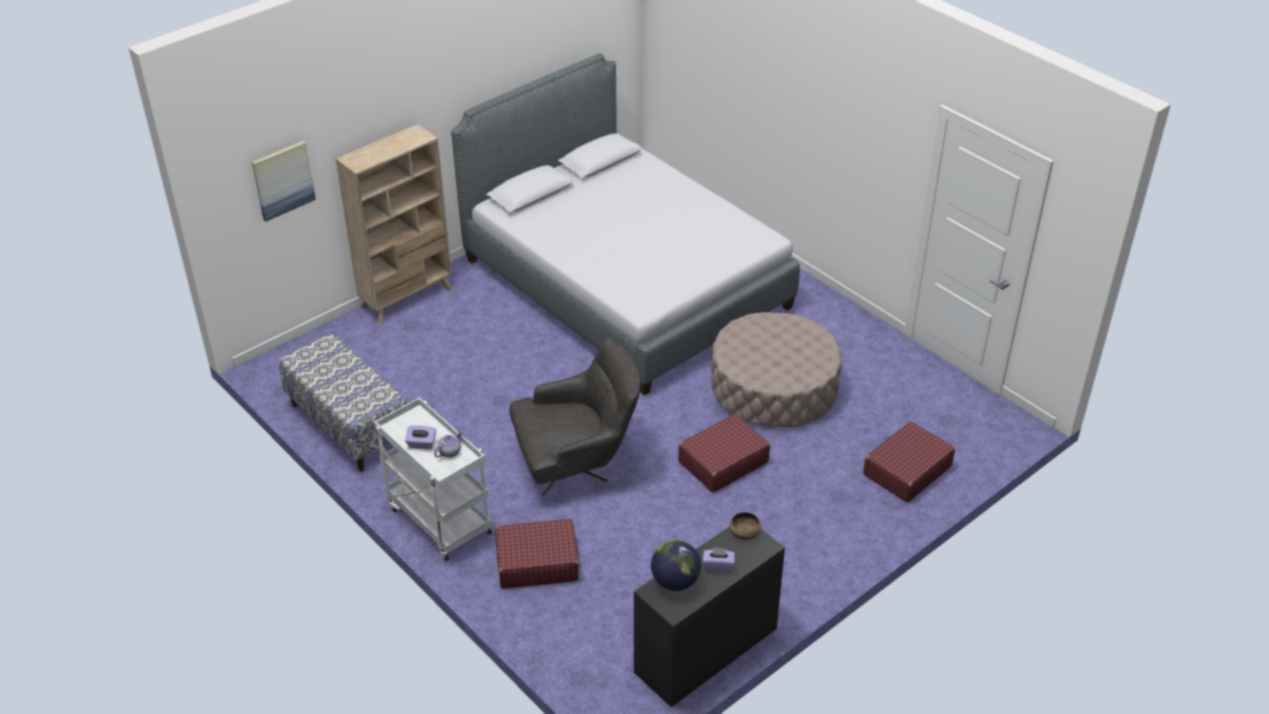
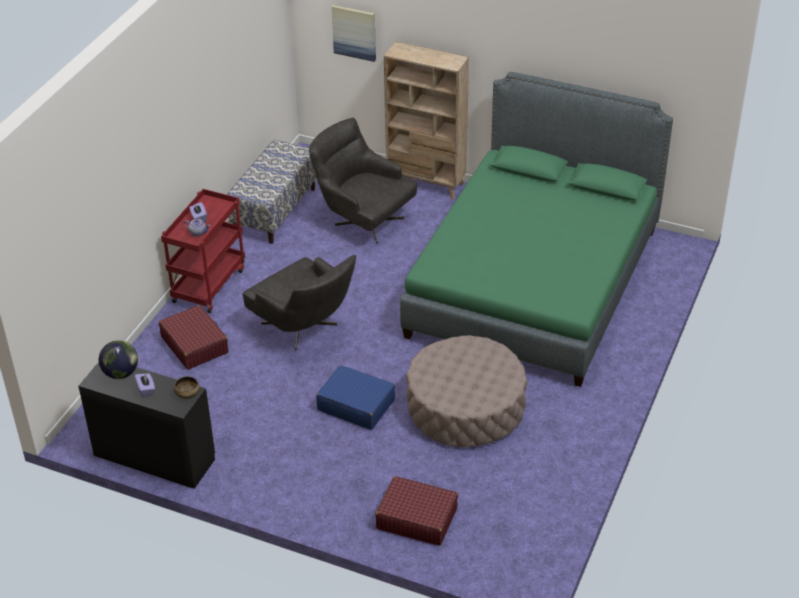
camera: 65 degrees right, 0 degrees up
(426, 362) = (362, 219): none -> grey armchair
(437, 520) = (209, 284): white cart -> red cart
(625, 283) = (533, 282): grey bed -> green bed
(722, 462) = (356, 405): red suitcase -> blue suitcase

